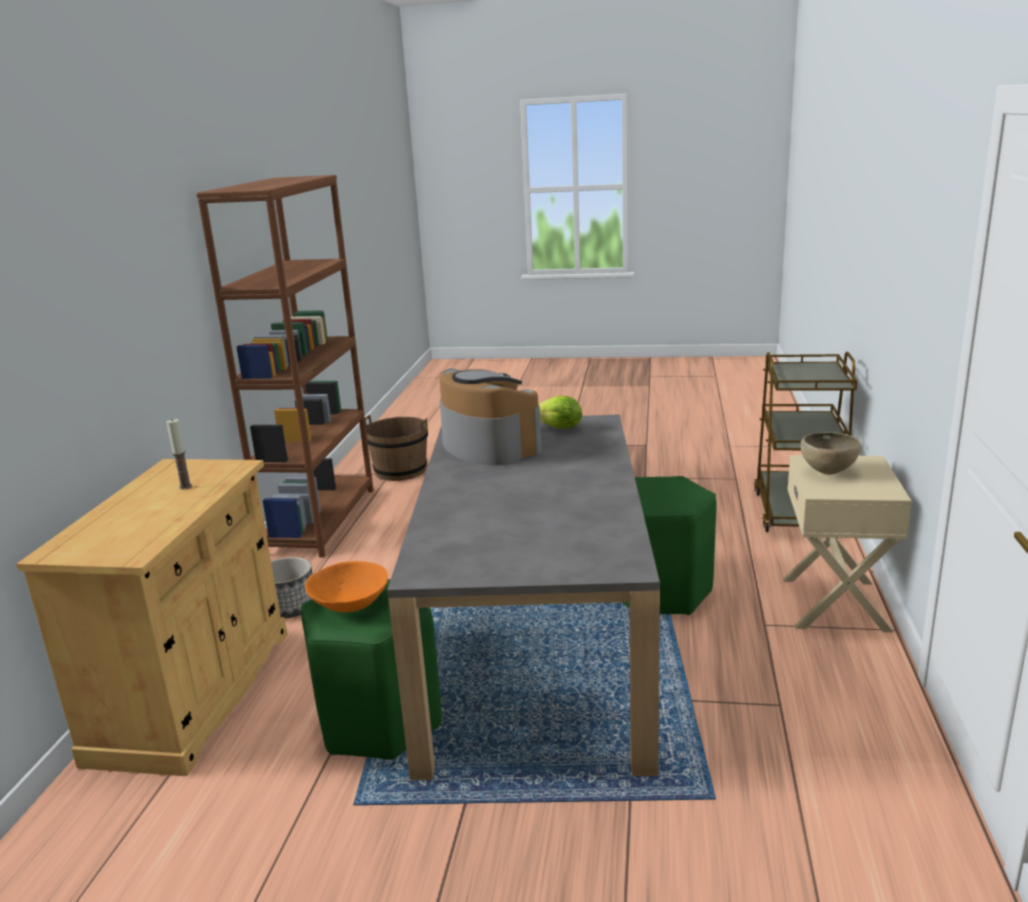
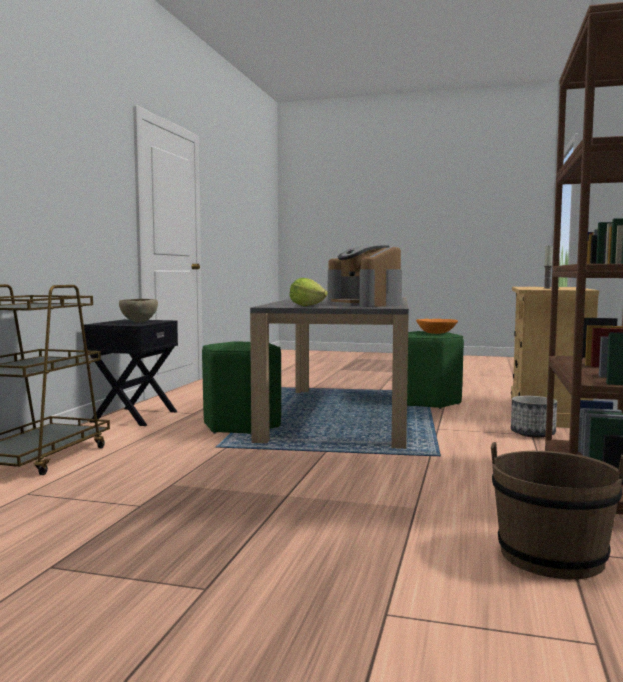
camera: 175 degrees left, 15 degrees down
(836, 604) = (133, 416): beige nightstand -> black nightstand

